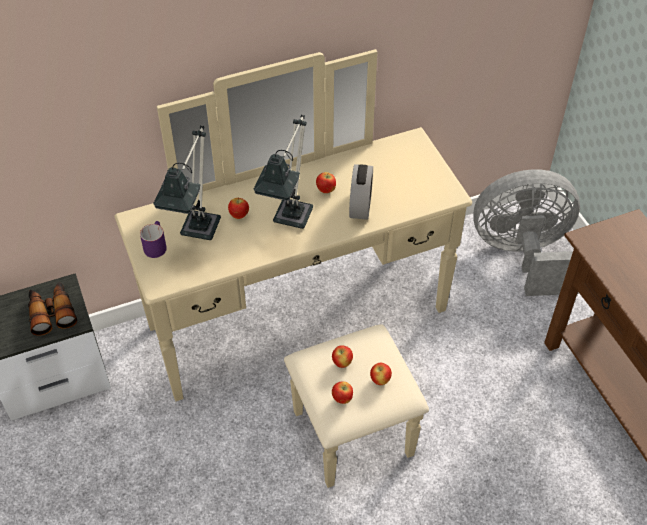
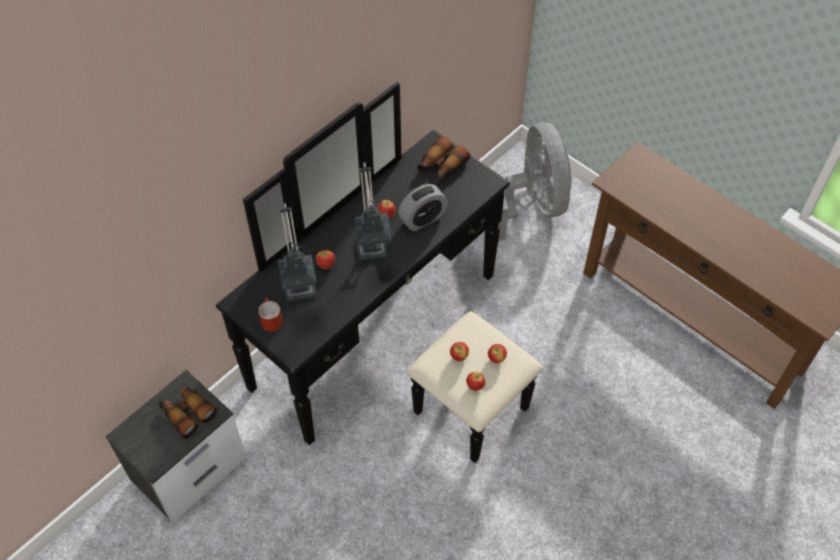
camera: 25 degrees left, 5 degrees up
(155, 245) = (270, 319): purple mug -> red mug
(311, 342) = (396, 347): beige dresser -> black dresser
(360, 206) = (423, 219): alarm clock -> alarm clock turned 75 degrees clockwise
(408, 163) = (441, 166): none -> binoculars
(524, 256) = (532, 204): grey fan -> grey fan turned 105 degrees clockwise

